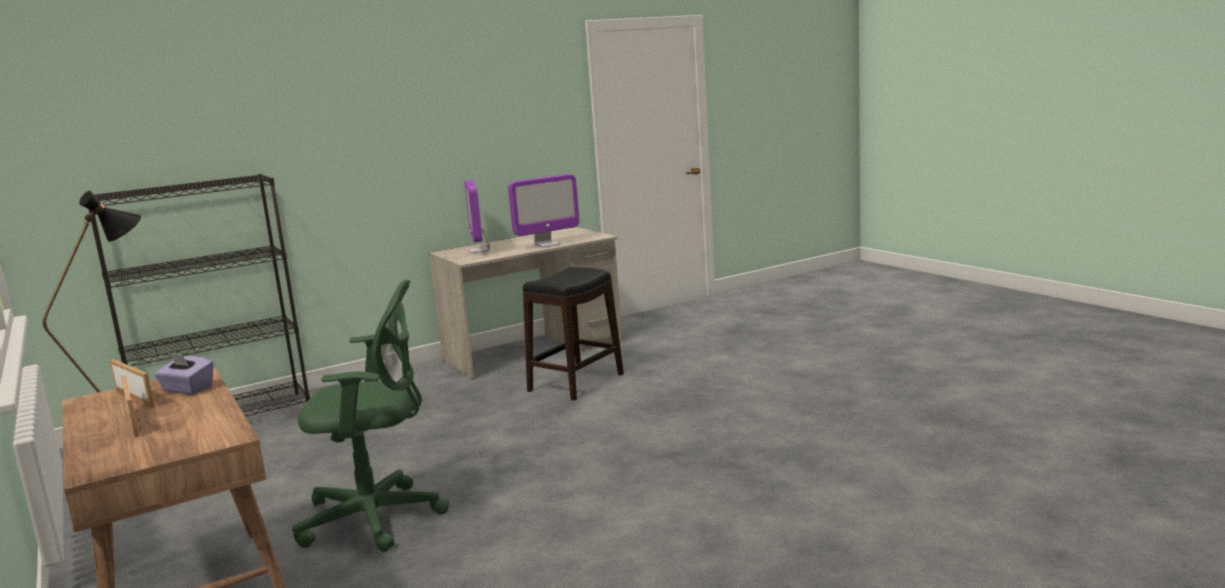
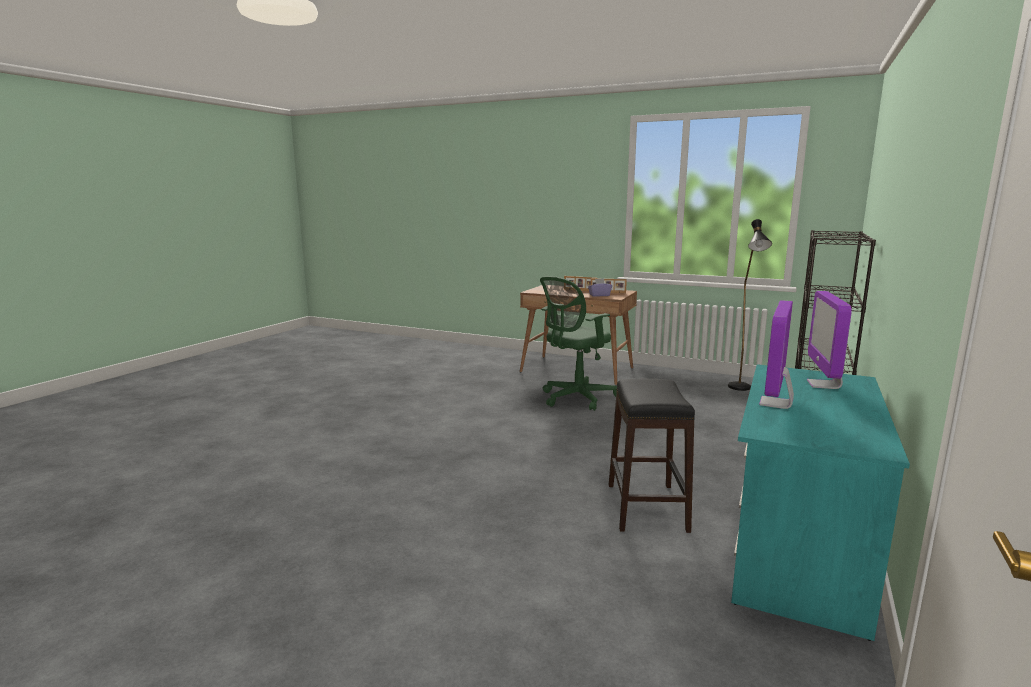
camera: 145 degrees right, 0 degrees up
(479, 250) = (823, 385): monitor -> monitor turned 120 degrees counterclockwise
(533, 351) = (798, 549): beige desk -> turquoise desk

